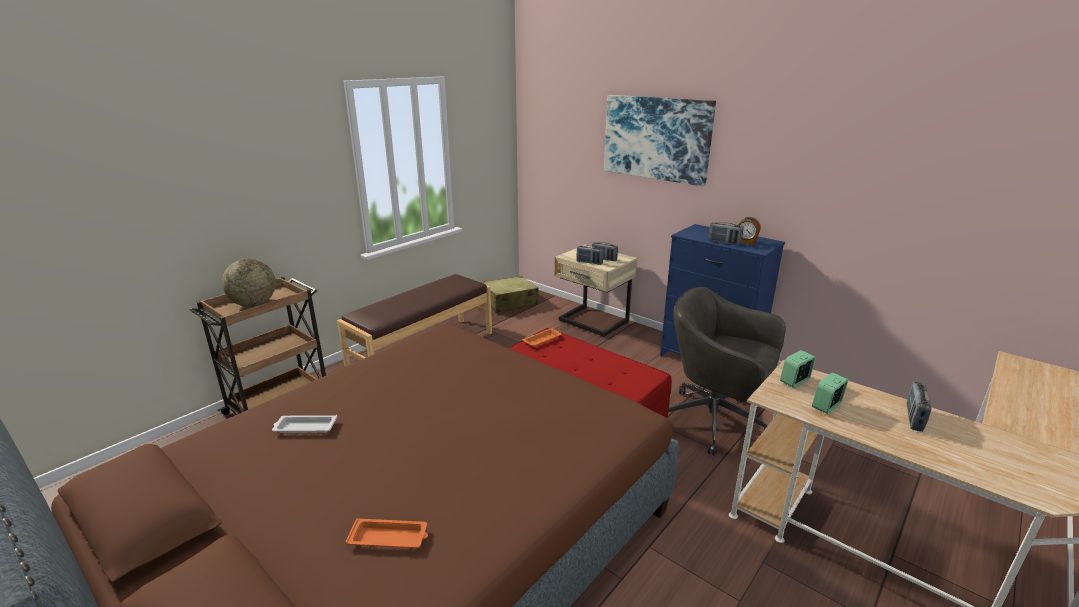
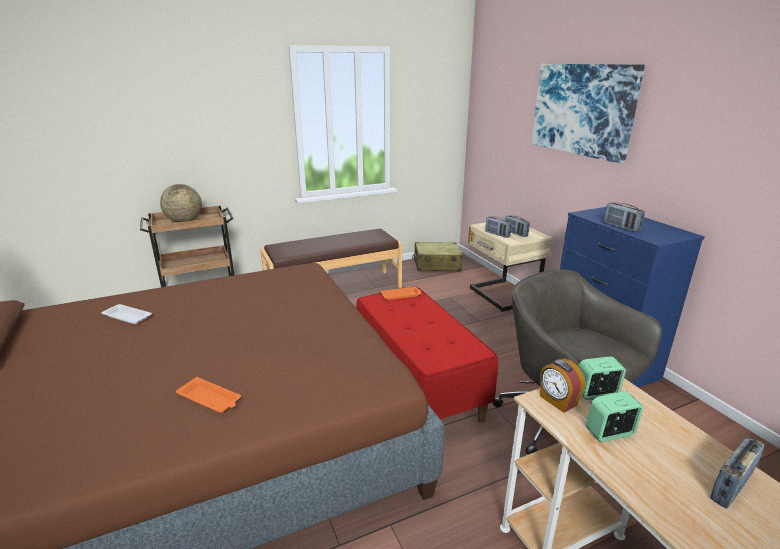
camera: 25 degrees right, 0 degrees up
(389, 538) = (78, 419): orange tray -> orange tray (210, 399)
(746, 242) = (650, 230): alarm clock -> alarm clock (557, 401)

